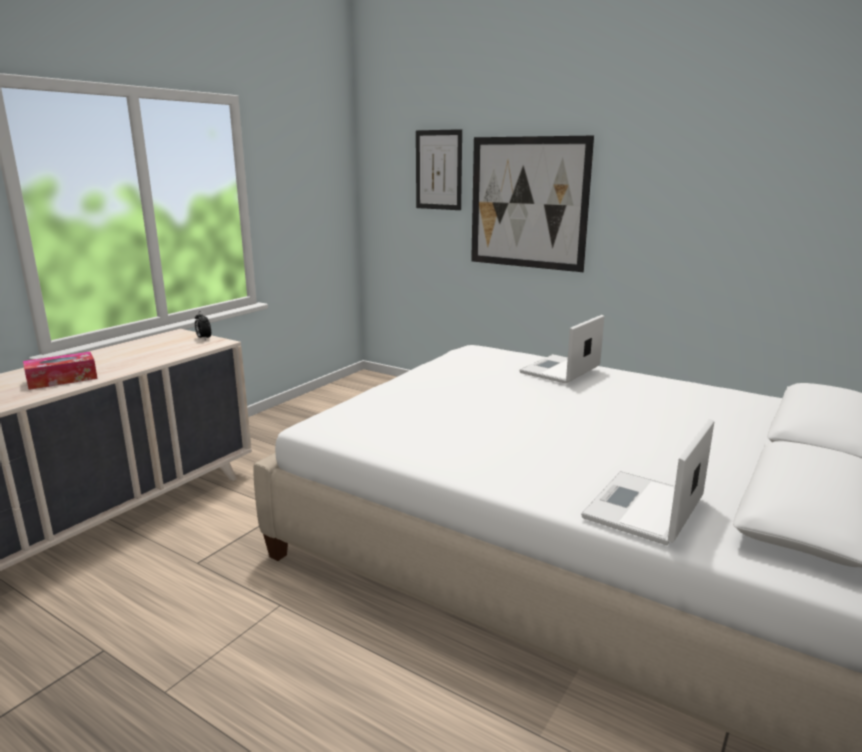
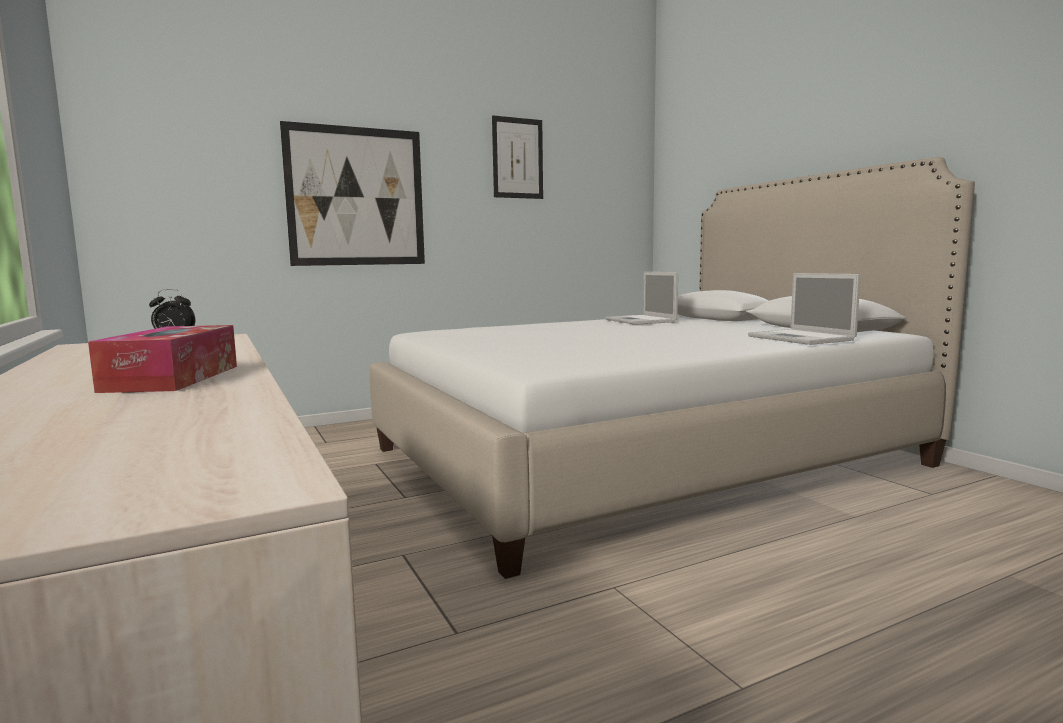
camera: 60 degrees left, 10 degrees down
(438, 170) = (228, 156): picture -> picture (517, 158)
(559, 370) = (534, 324): laptop -> laptop (641, 321)

